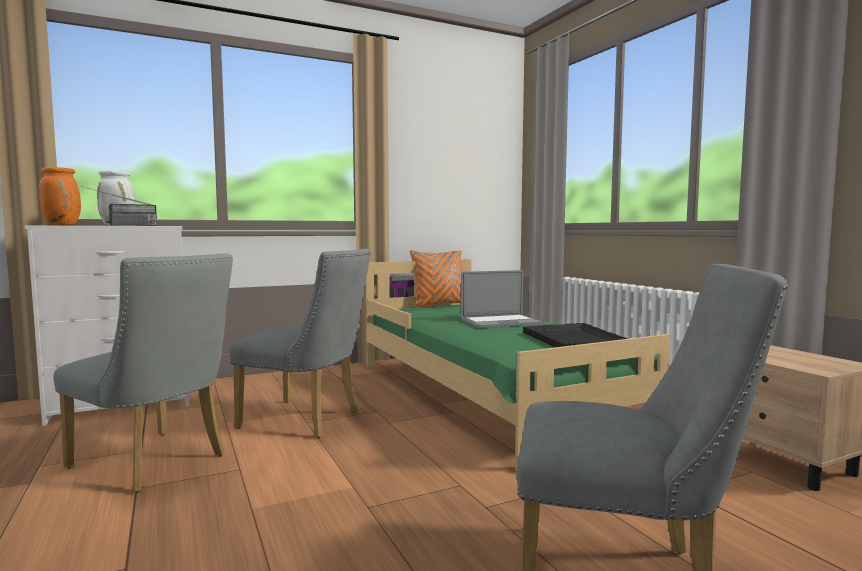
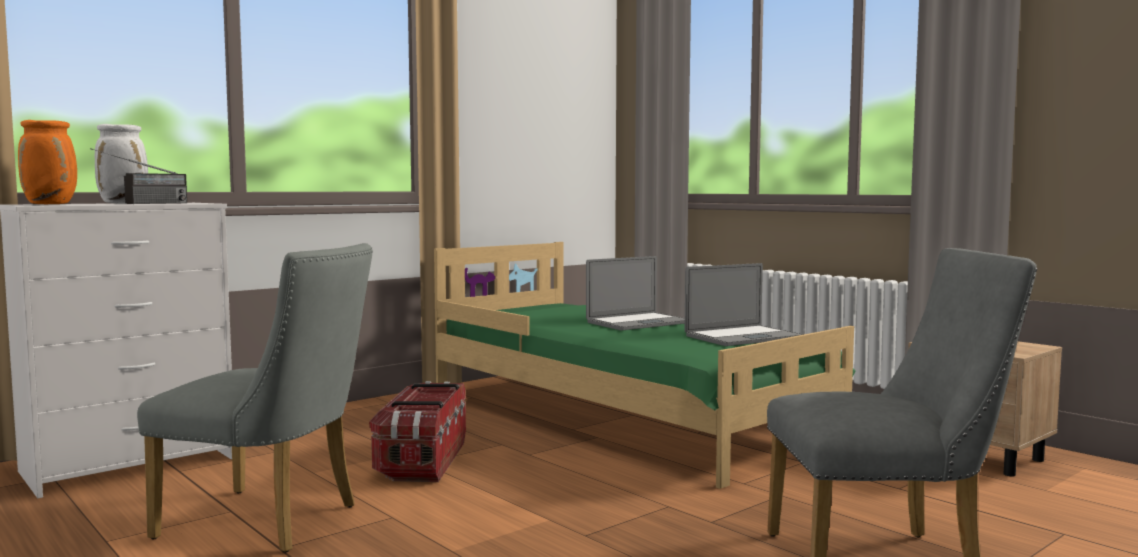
camera: 15 degrees left, 0 degrees up
(308, 420) = (422, 460): grey chair -> storage box
(439, 305) = (527, 305): orange pillow -> none
(573, 339) = (743, 337): black tray -> laptop

